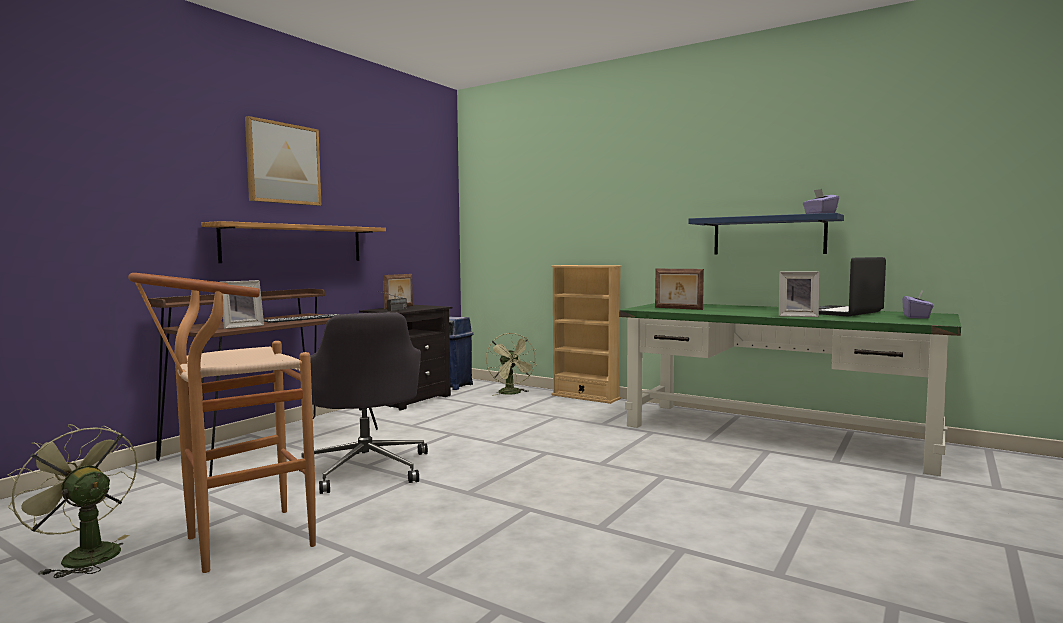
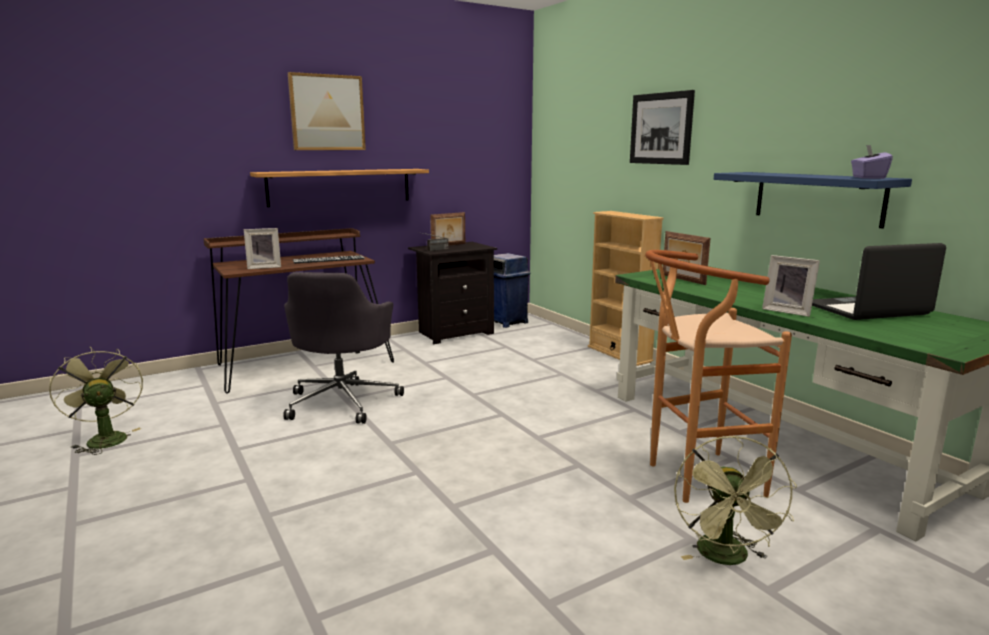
camera: 25 degrees right, 10 degrees up
(236, 544) = (190, 452): brown stool -> brown stool (694, 479)
(512, 393) = (552, 339): green fan -> green fan (727, 558)
(611, 189) = (661, 128): none -> picture
(916, 317) = (951, 333): purple tissue box -> none

